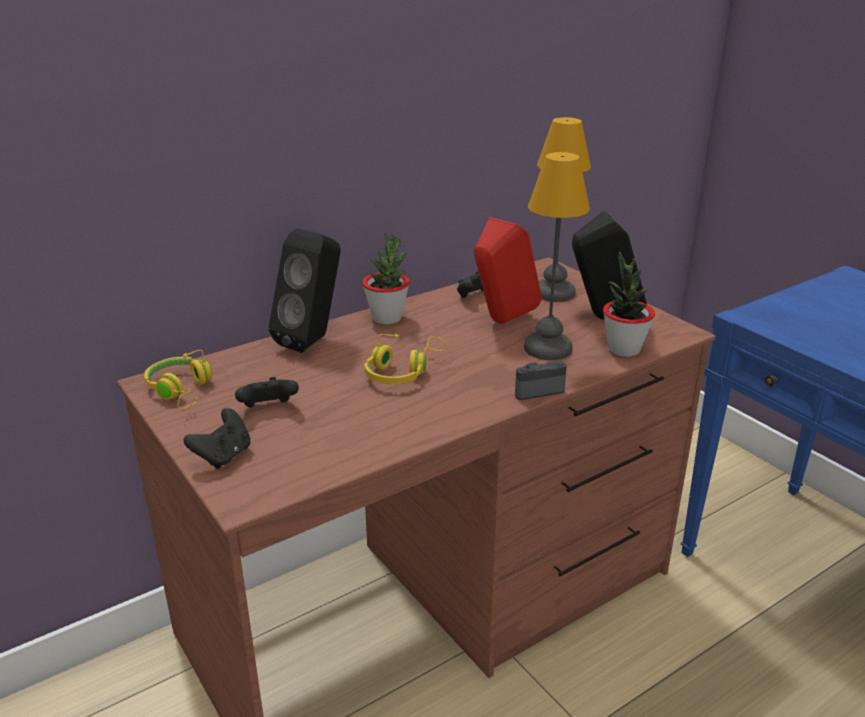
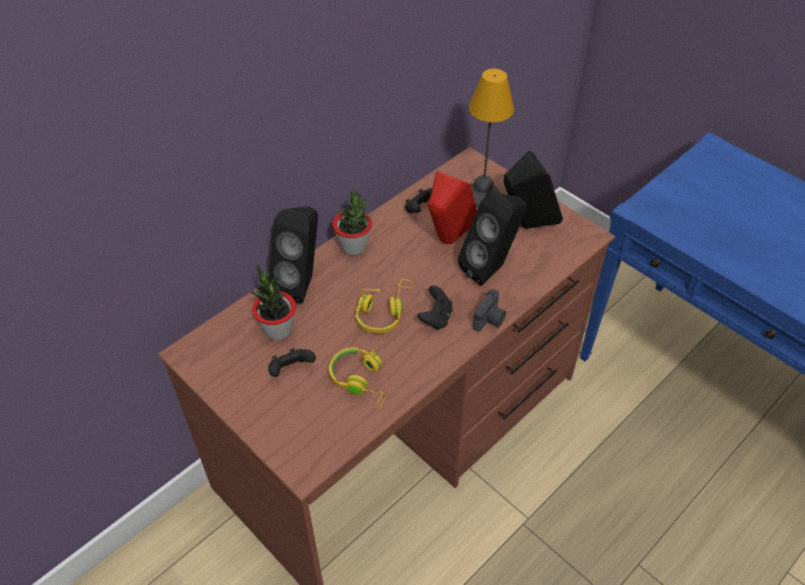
camera: 10 degrees left, 20 degrees up
(182, 391) = (216, 359): yellow headphones -> yellow headphones (361, 381)
(223, 456) = (274, 426): black game controller -> black game controller (436, 318)
(536, 390) = (490, 320): camera -> camera turned 150 degrees clockwise
(549, 348) = (491, 269): table lamp -> black speaker
(623, 349) = (548, 263): potted plant -> potted plant (278, 330)

